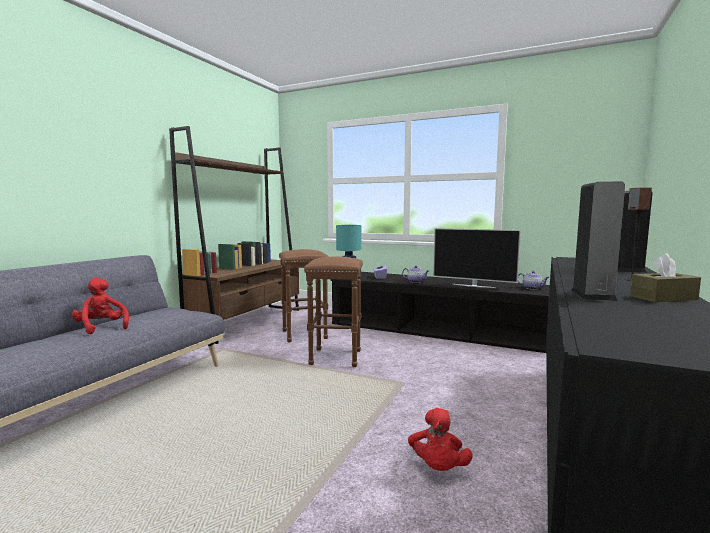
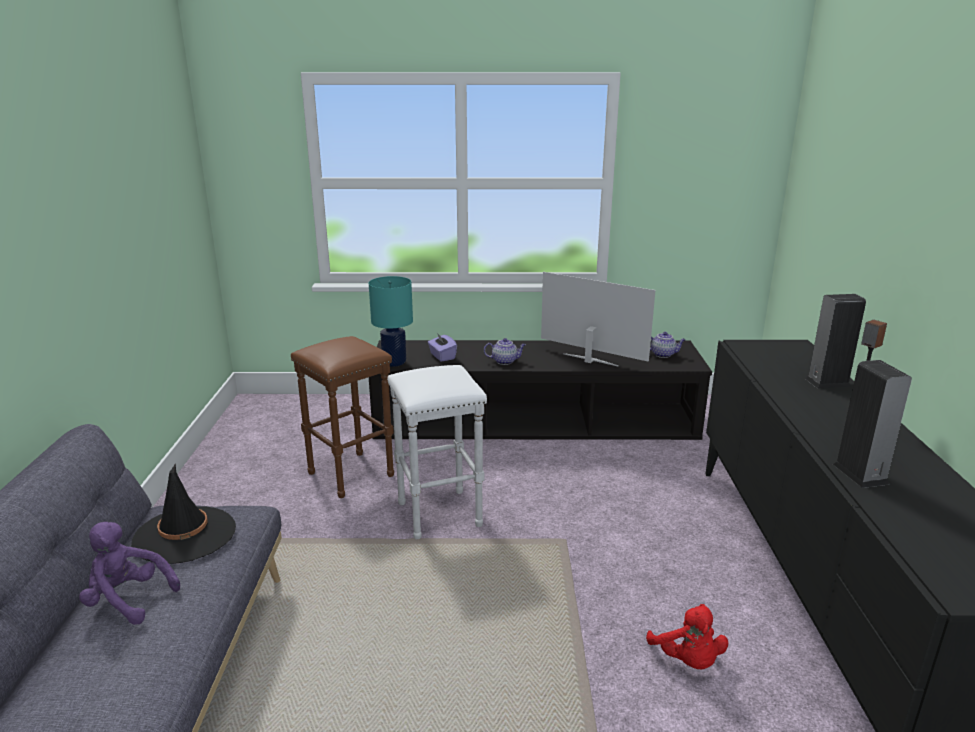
camera: 25 degrees left, 15 degrees up
(101, 328) = (128, 600): red plush toy -> purple plush toy
(160, 313) = (185, 535): none -> black hat
(248, 322) = (226, 464): brown bookcase -> none
(334, 358) = (438, 515): brown stool -> white stool
(473, 286) = (590, 360): television -> television turned 150 degrees counterclockwise
(663, 298) = (915, 466): brown tissue box -> none

